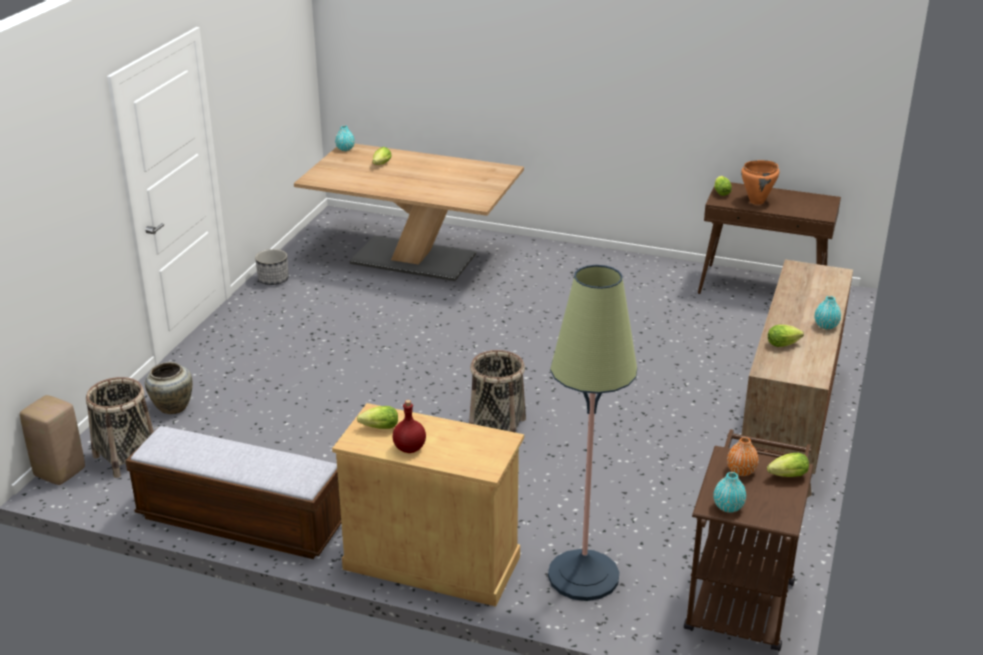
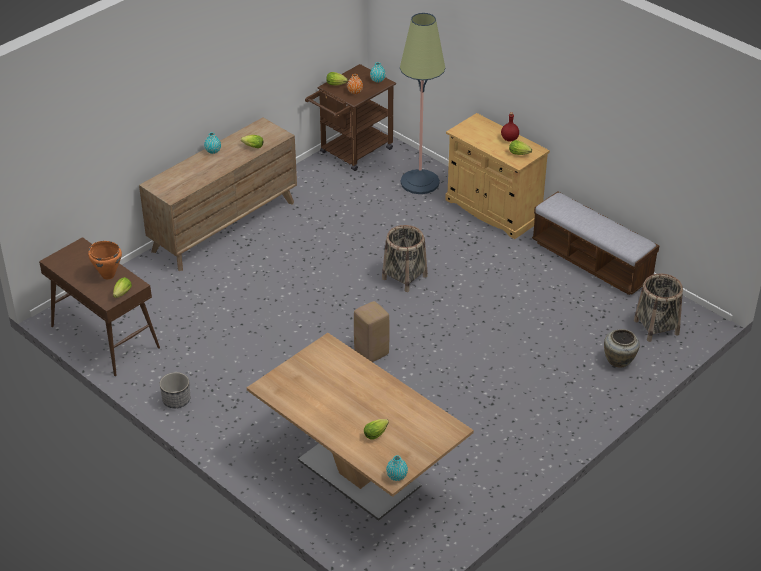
camera: 155 degrees left, 10 degrees up
(61, 472) = (700, 328): beige stool -> beige stool (370, 353)
(273, 280) = (501, 485): planter -> planter (176, 400)

